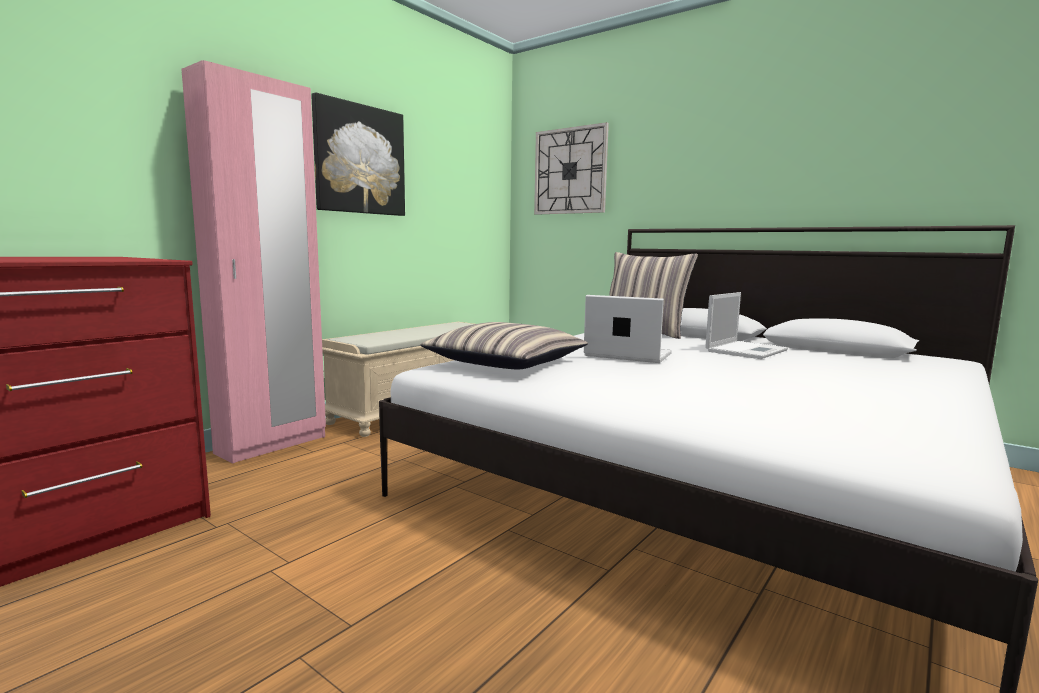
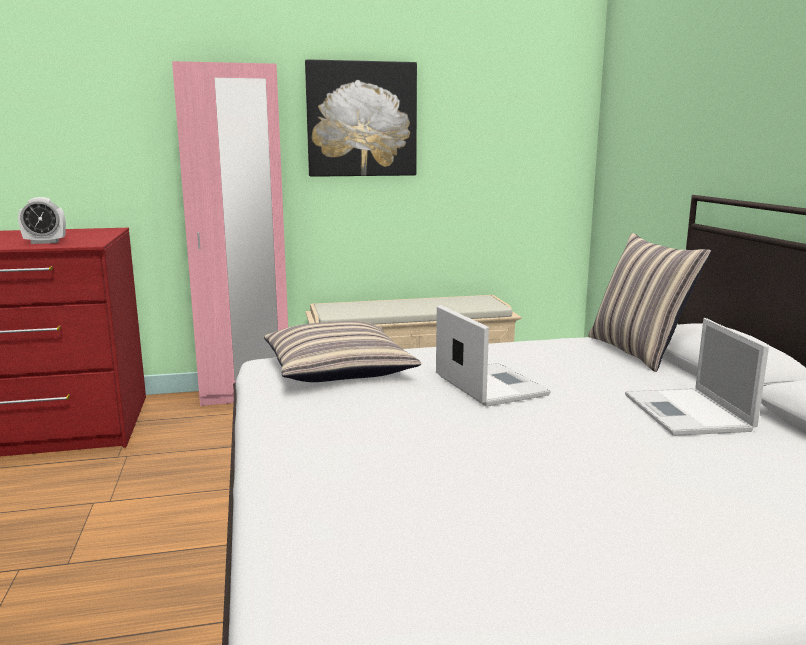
camera: 40 degrees right, 5 degrees up
(81, 259) = (45, 242): none -> alarm clock
(570, 171) = (649, 106): wall clock -> none
(746, 350) = (688, 413): laptop -> laptop turned 90 degrees clockwise

